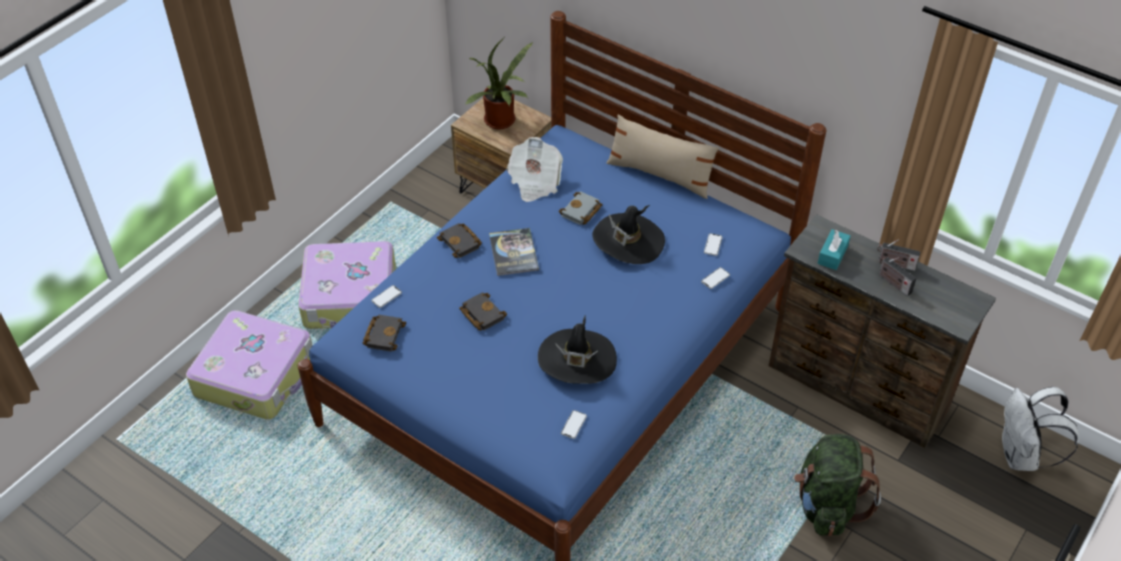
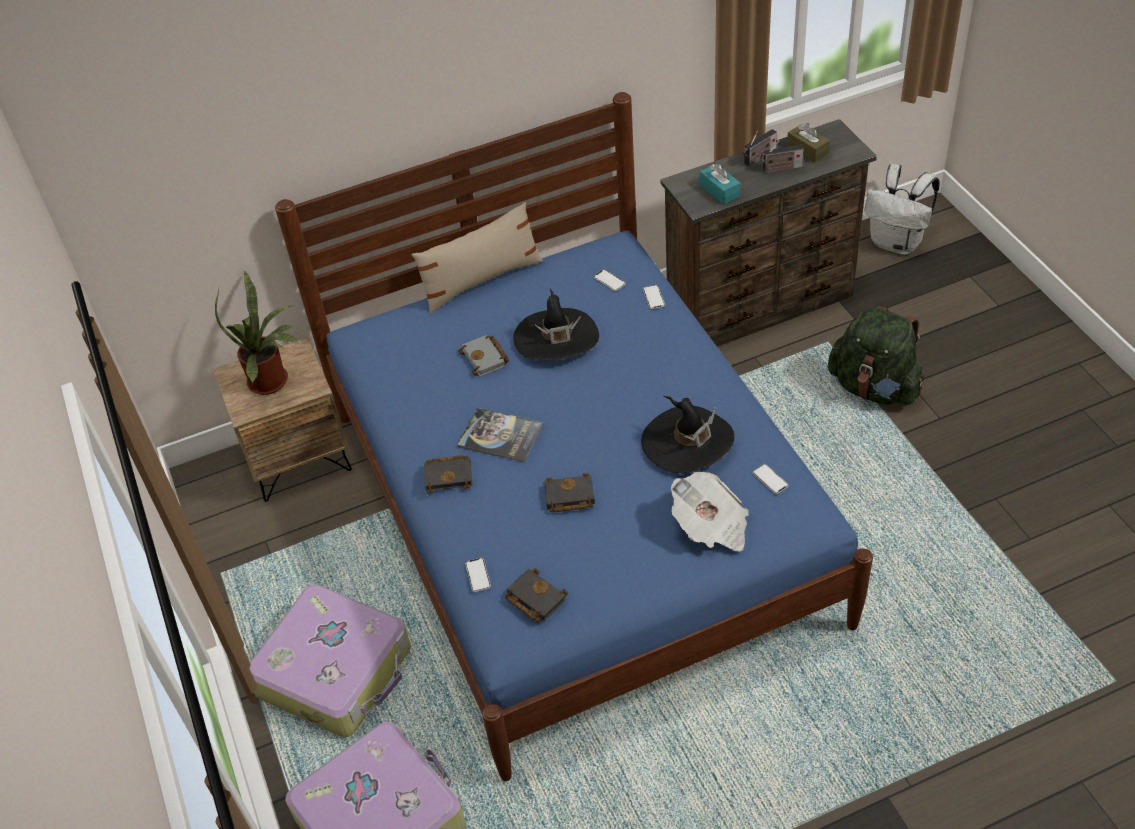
camera: 55 degrees left, 0 degrees up
(534, 182) = (410, 378): newspaper -> newspaper (711, 526)
(933, 291) = (807, 149): none -> brown tissue box

